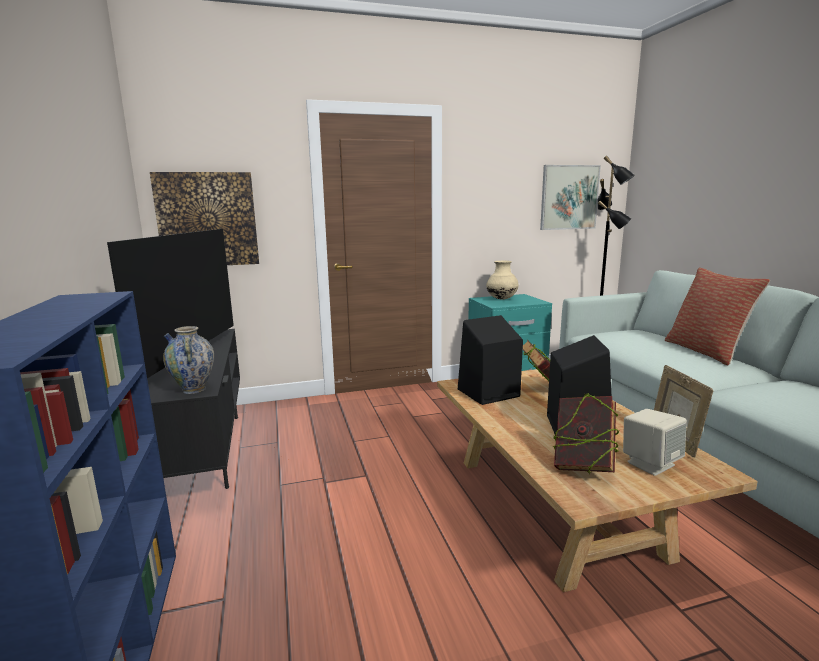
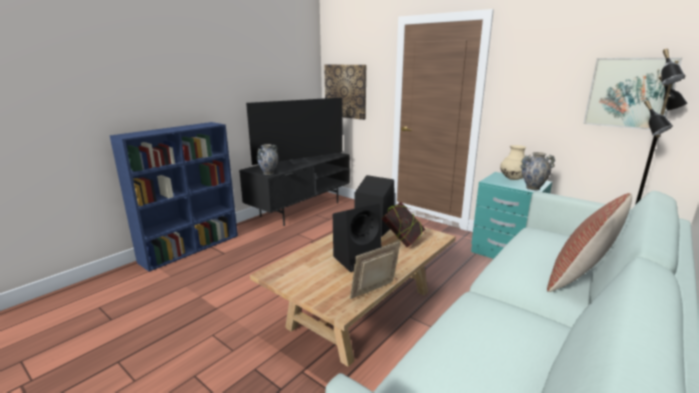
camera: 55 degrees right, 5 degrees up
(536, 301) = (533, 188): none -> vase
(582, 465) = (307, 268): book -> none
(650, 463) = (330, 287): beige speaker -> none

